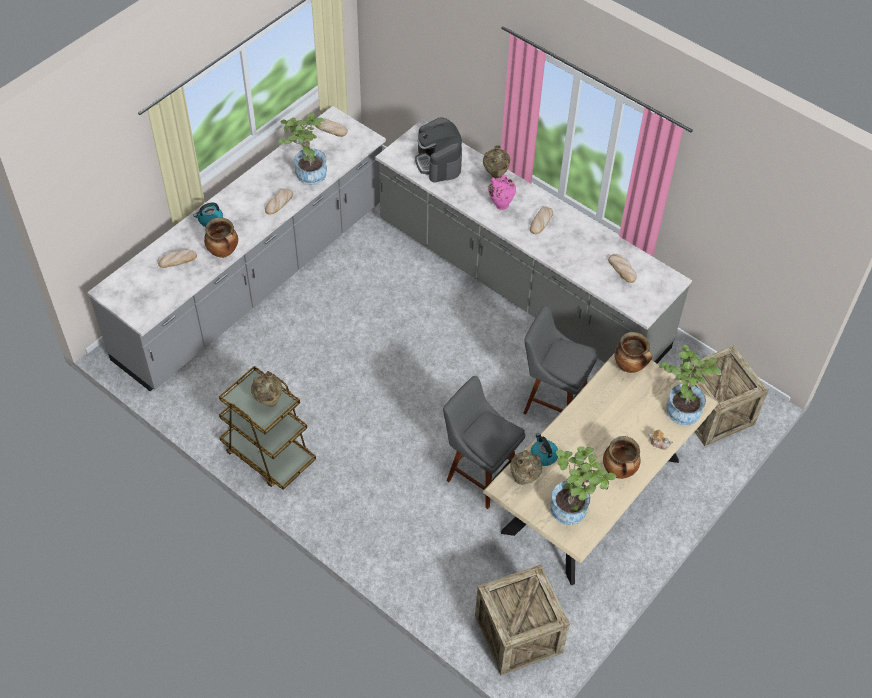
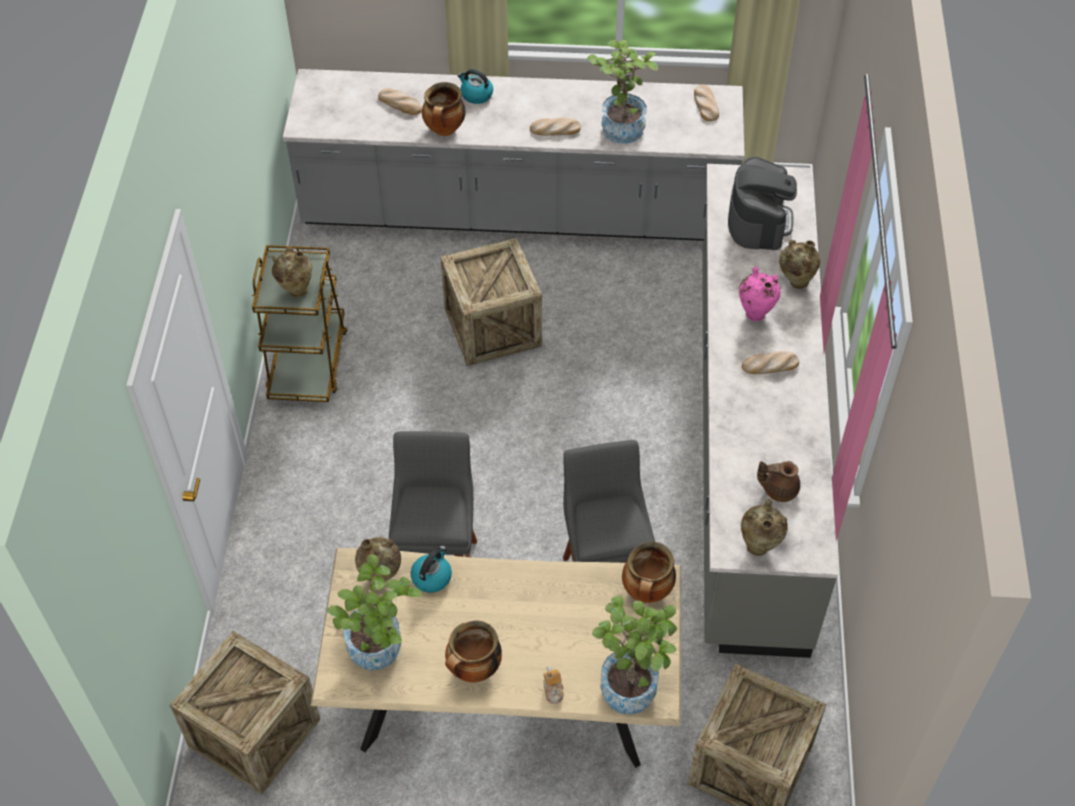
camera: 55 degrees right, 0 degrees up
(331, 346) = (492, 327): none -> crate
(439, 162) = (759, 221): coffee machine -> coffee machine turned 150 degrees clockwise
(622, 269) = (778, 489): bread -> brown teapot
(650, 299) = (759, 545): none -> beige vase

